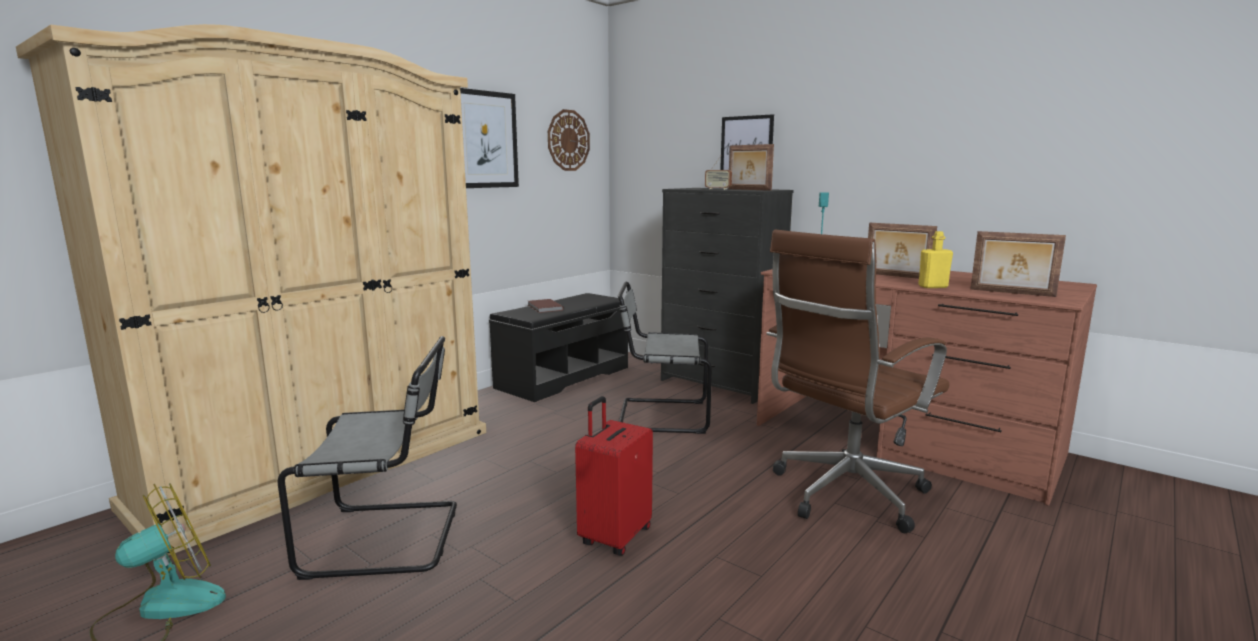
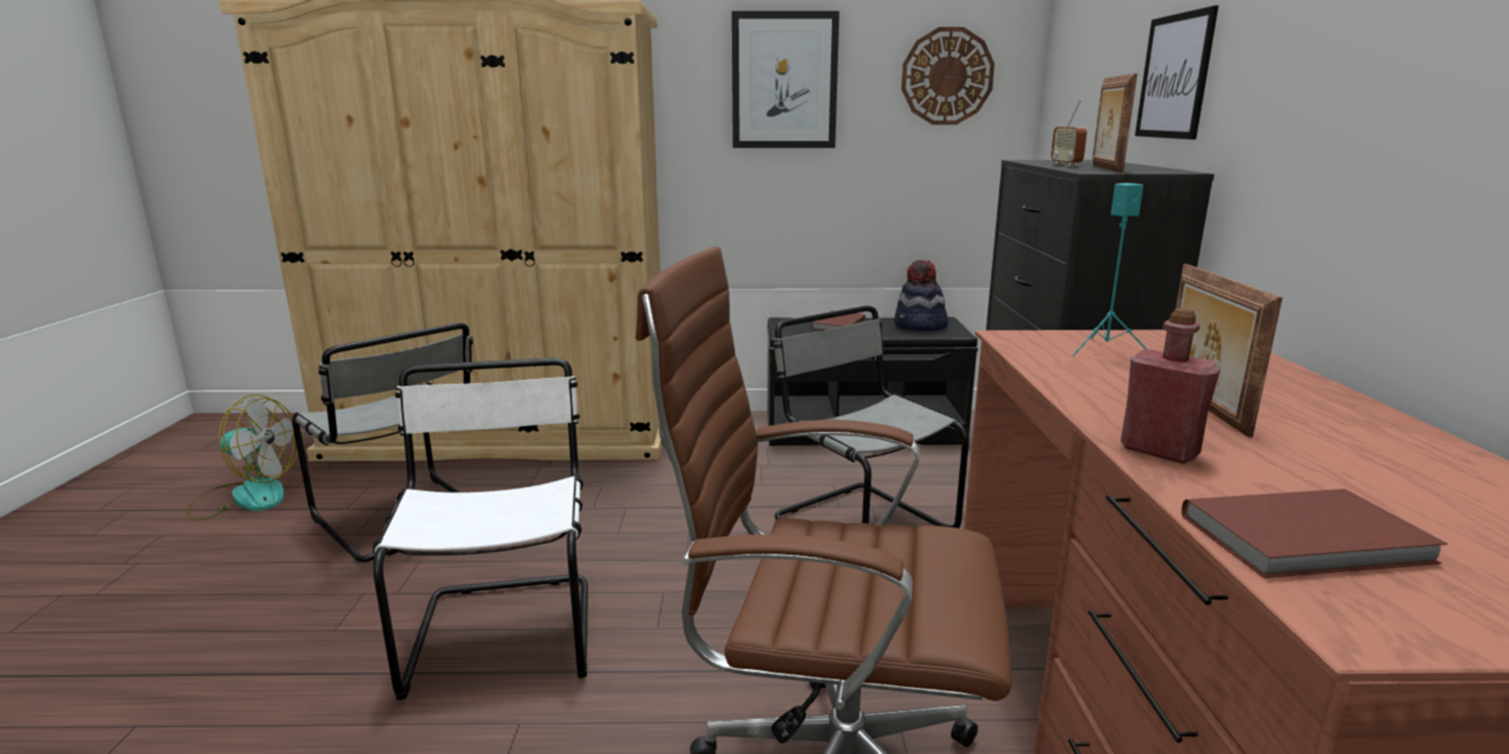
camera: 50 degrees right, 5 degrees up
(588, 300) = (920, 326): none -> hat
(614, 537) = (504, 630): red suitcase -> white chair
(933, 287) = (1159, 451): yellow bottle -> red bottle
(1012, 293) = (1310, 540): picture frame -> brown book

